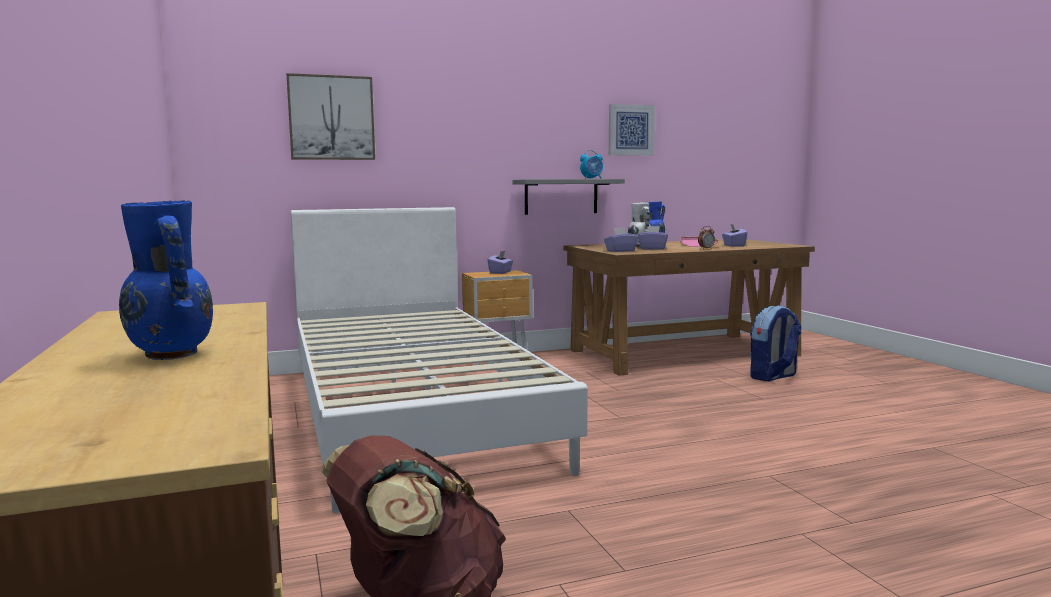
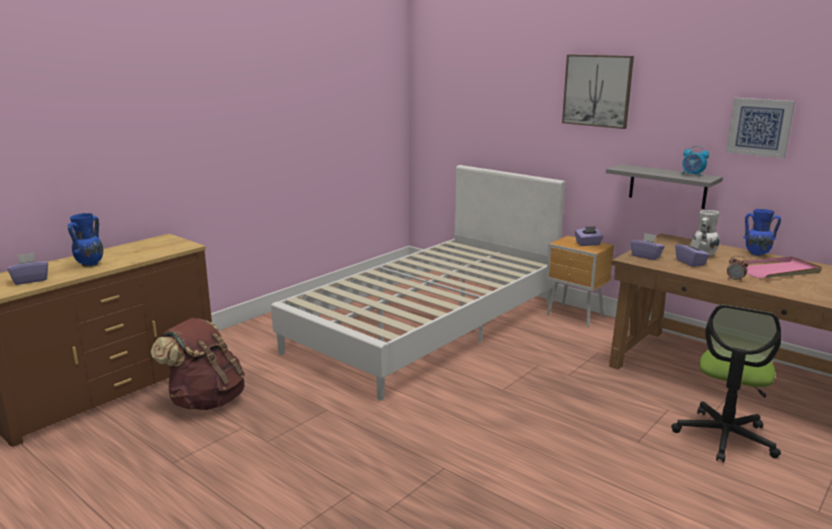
camera: 60 degrees right, 10 degrees up
(331, 118) = (491, 100): picture -> picture (597, 90)
(733, 245) = (796, 286): purple tissue box -> purple tissue box (30, 280)
(773, 377) = (724, 437): backpack -> office chair

